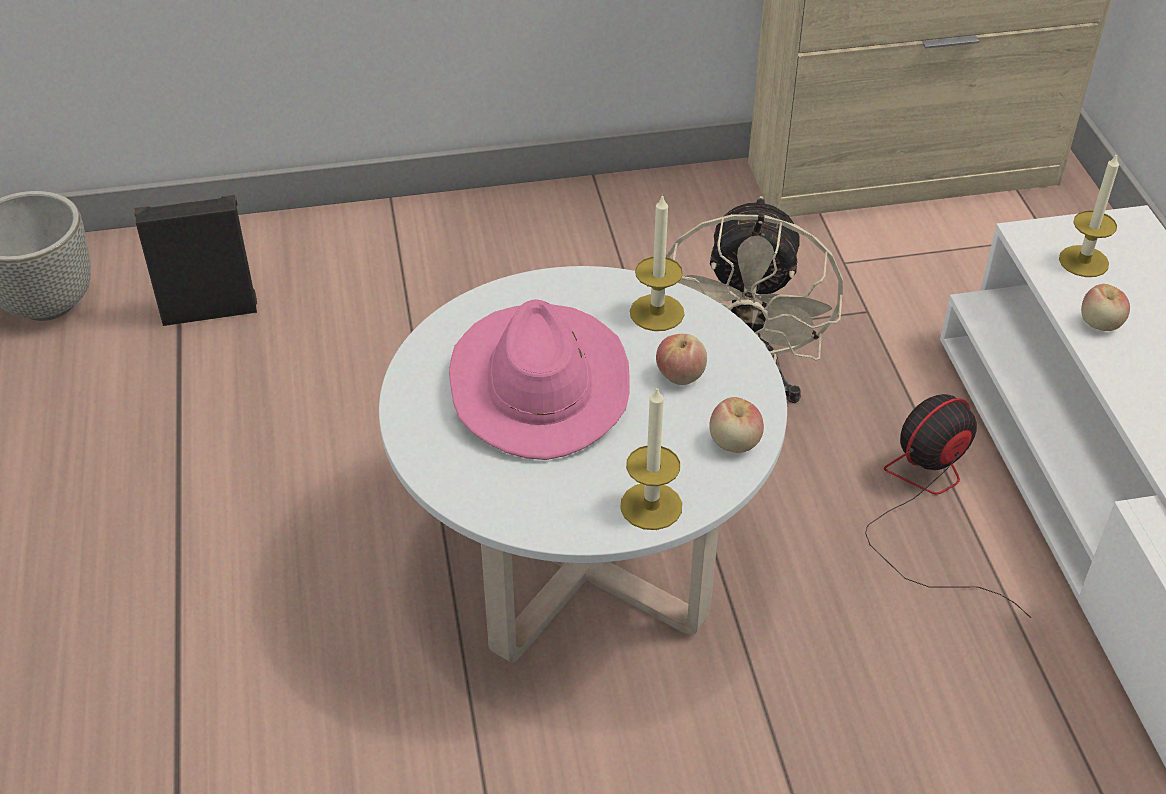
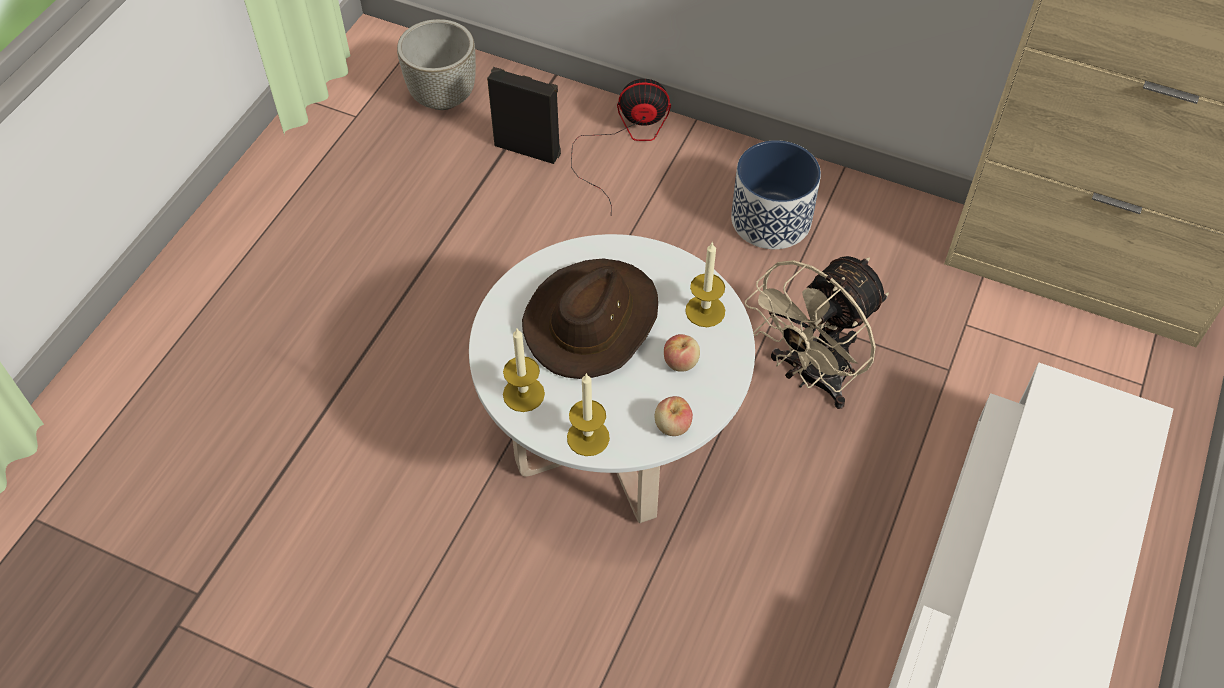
camera: 35 degrees right, 10 degrees up
(538, 384) = (592, 321): pink hat -> brown hat
(561, 257) = (771, 220): none -> planter
(928, 503) = (865, 528): fan -> fan (625, 142)
(1083, 261) = (1074, 425): candle -> candle (523, 394)
(1100, 324) = (1037, 478): apple -> none

